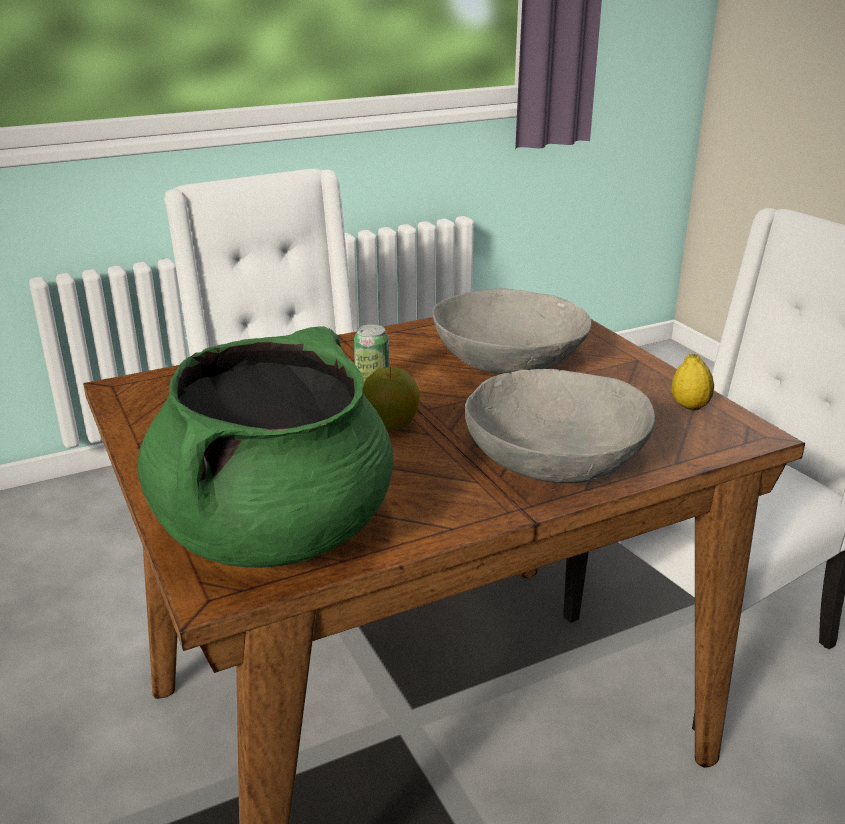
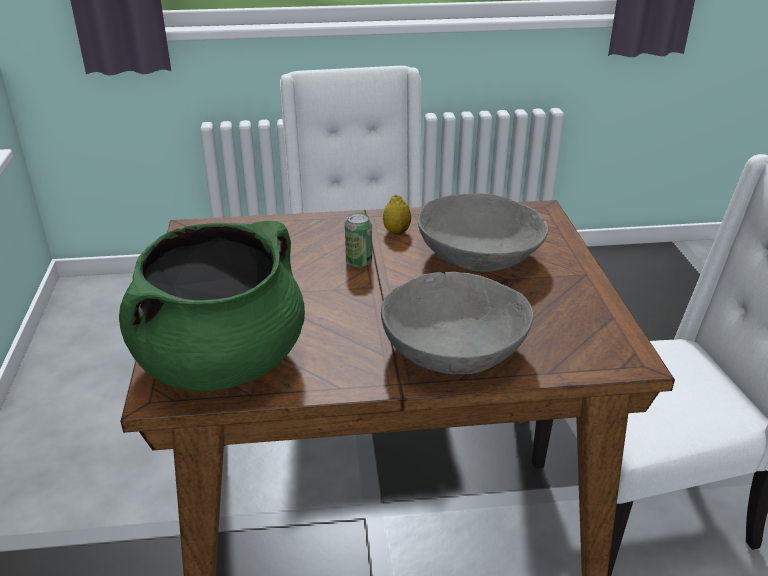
camera: 20 degrees right, 5 degrees up
(391, 425) = (352, 294): apple -> none
(689, 406) = (598, 325): lemon -> lemon (396, 232)

